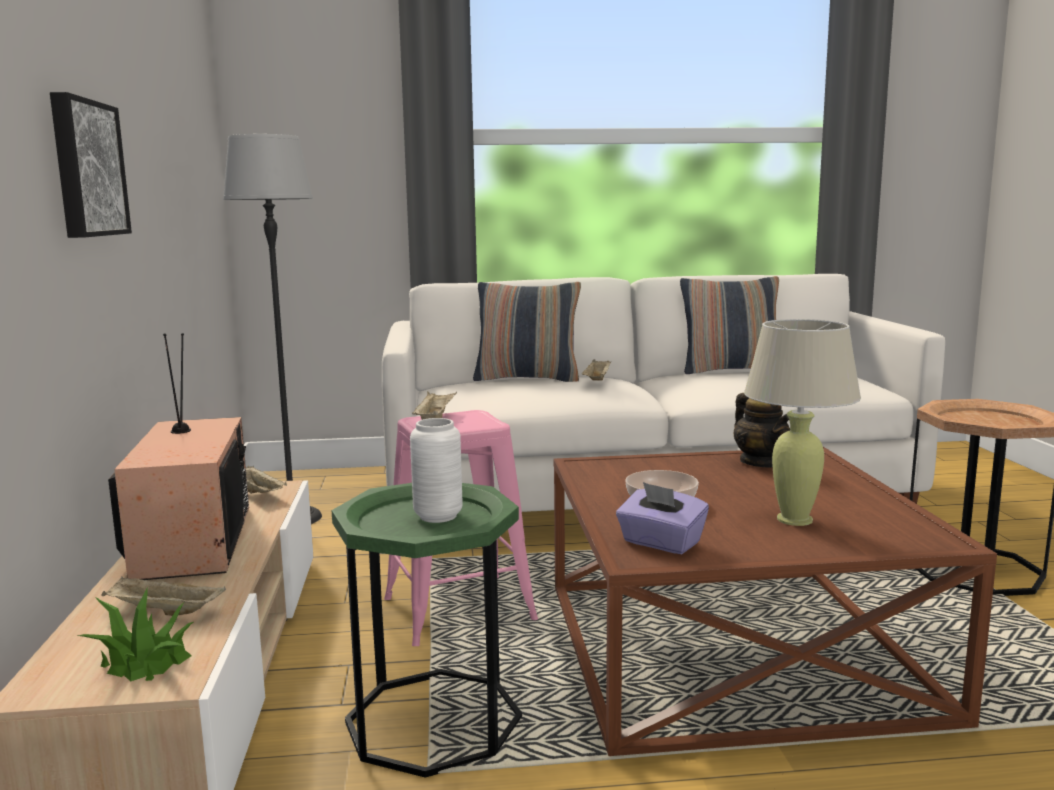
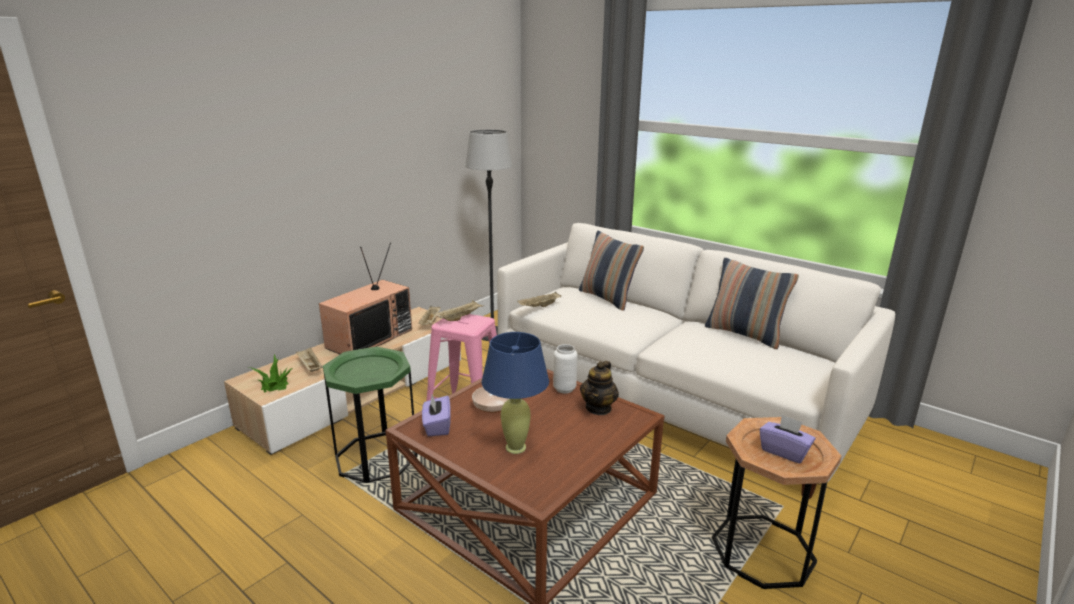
camera: 45 degrees right, 10 degrees up
(85, 169) = (342, 168): picture -> none
(438, 516) = (373, 371): white vase -> white vase (564, 389)
(597, 381) = (627, 315): beige tray -> beige tray (539, 307)
(794, 519) = (515, 447): beige table lamp -> blue table lamp
(992, 420) = (784, 451): none -> purple tissue box

